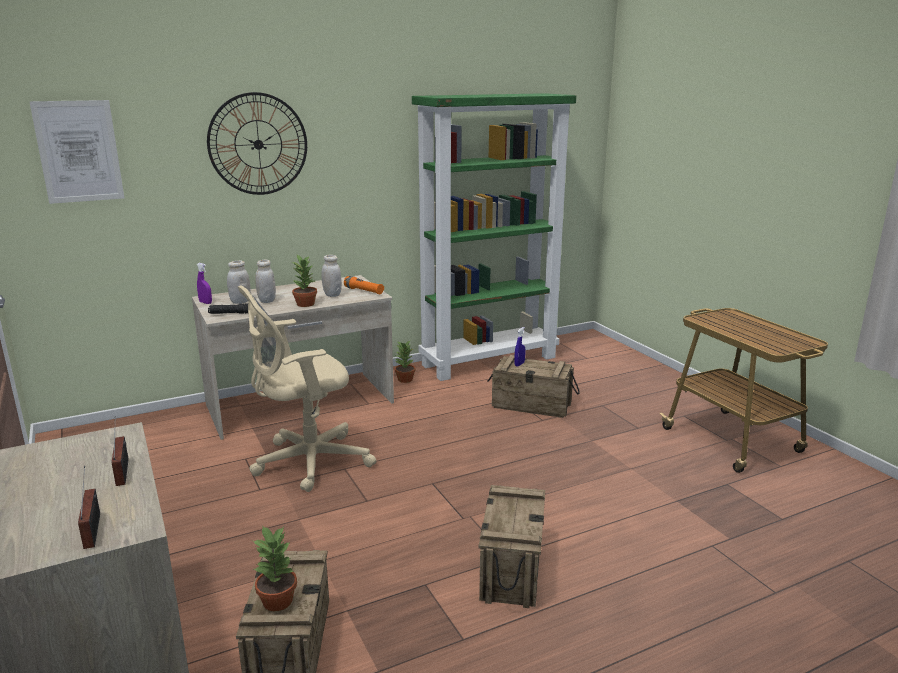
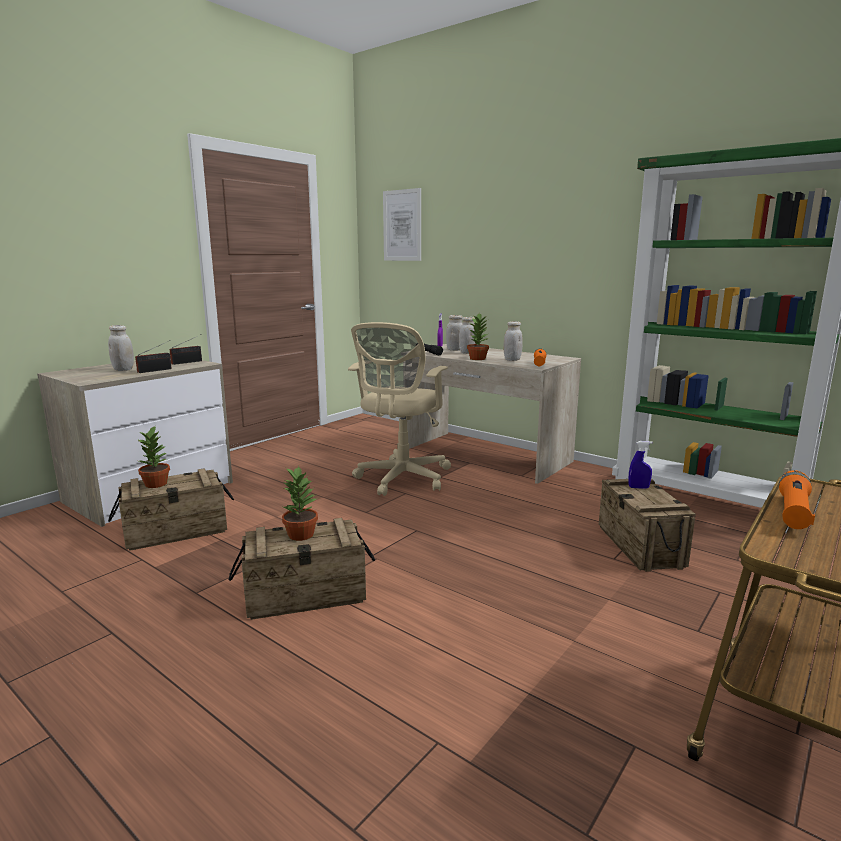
camera: 65 degrees right, 5 degrees down
(68, 498) = (123, 369): none -> white jar
(93, 528) = (89, 377): radio -> radio (188, 362)
(258, 144) = (510, 221): wall clock -> none
(306, 462) = (401, 479): beige office chair -> beige office chair turned 105 degrees counterclockwise
(404, 379) = (589, 477): potted plant -> potted plant (300, 534)
(733, 332) = (793, 511): none -> orange flashlight

